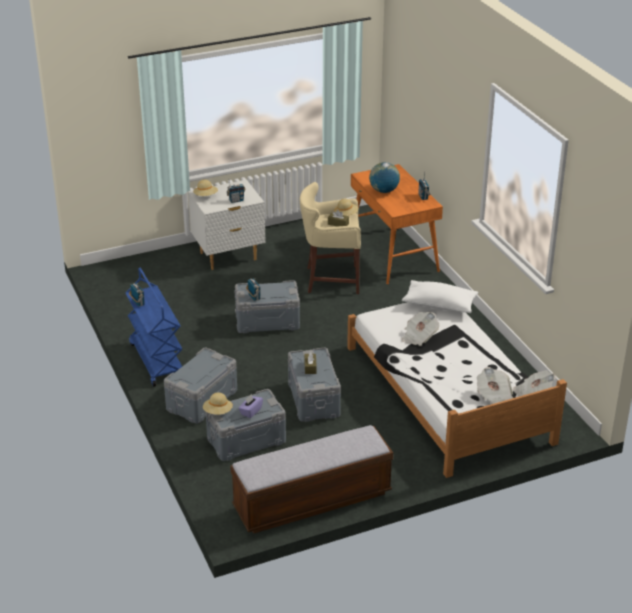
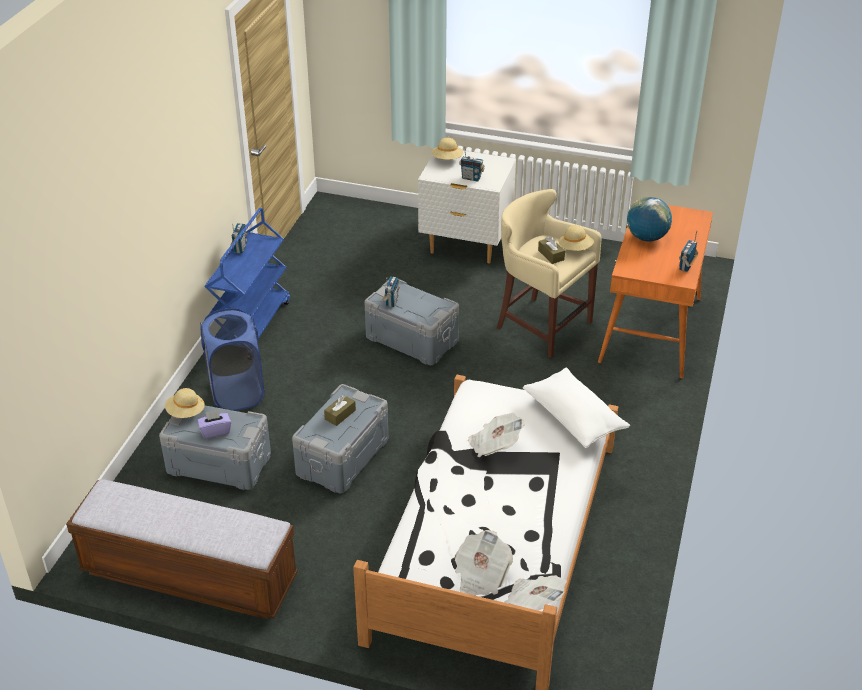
camera: 40 degrees right, 5 degrees up
(201, 400) = (236, 392): grey storage box -> blue laundry basket

